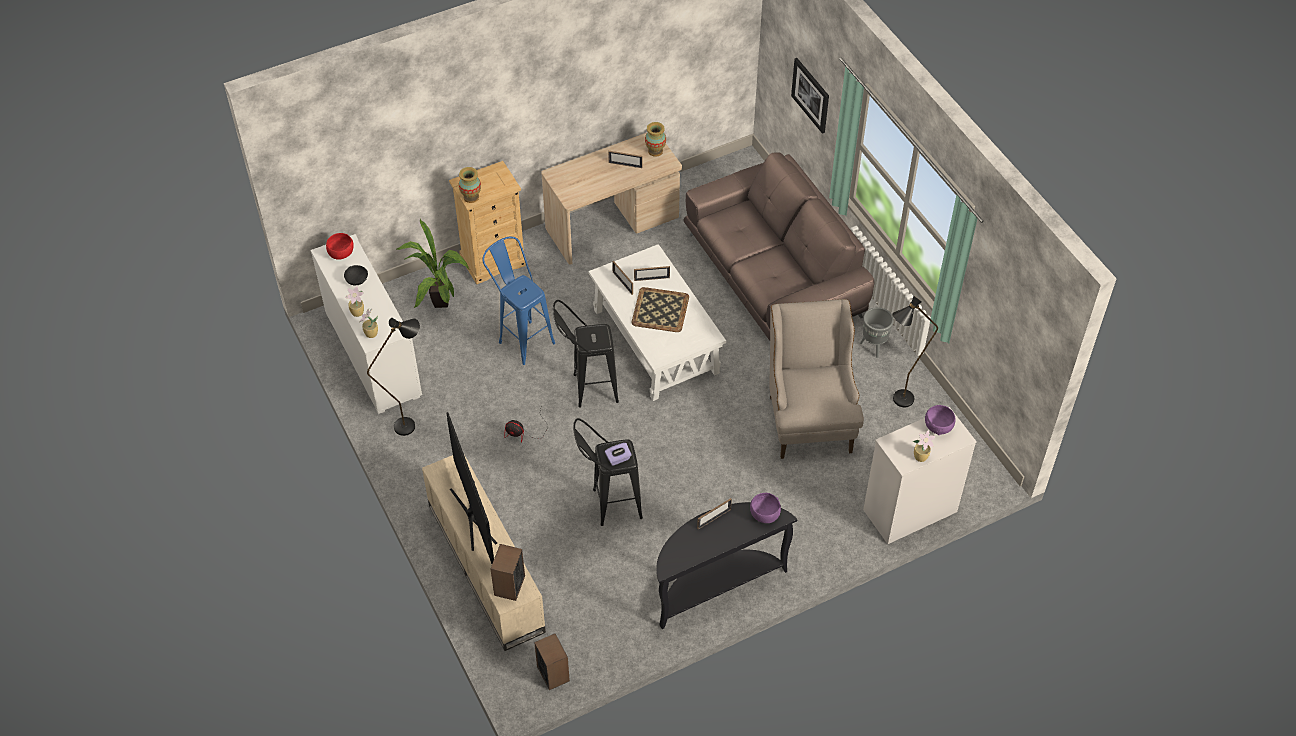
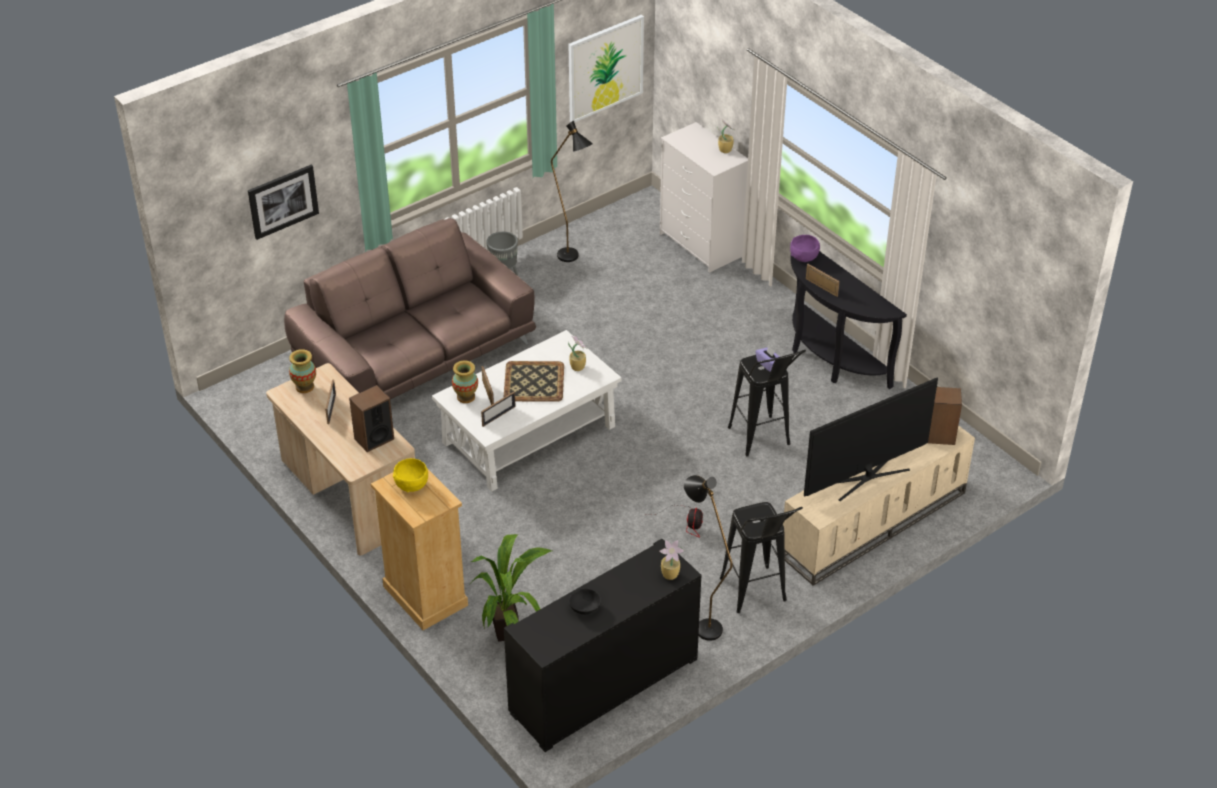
camera: 100 degrees left, 10 degrees down
(341, 253) = (542, 633): red bowl -> none
(358, 312) = (639, 594): potted plant -> potted plant (577, 366)
(373, 354) = (604, 685): white cabinet -> black cabinet
(471, 197) = (441, 501): vase -> vase (465, 397)
(494, 182) = (411, 484): none -> yellow bowl
(521, 338) = (548, 548): blue stool -> none
(553, 673) = (973, 454): speaker -> speaker (374, 439)
(587, 389) = (612, 480): black stool -> black stool (757, 597)
(809, 415) = (604, 314): beige armchair -> none
(938, 426) = (686, 142): purple bowl -> none
(1011, 335) = (605, 68): none -> picture

